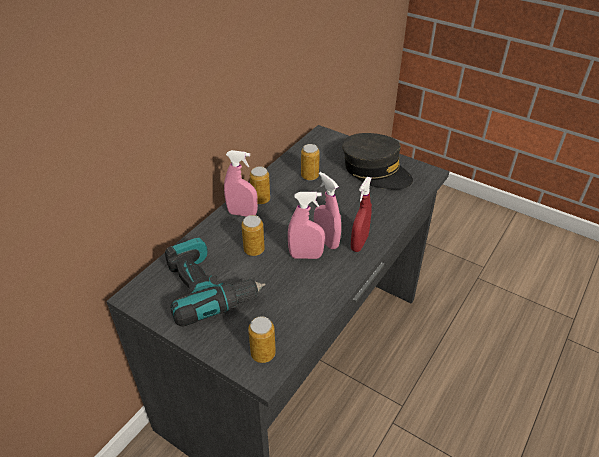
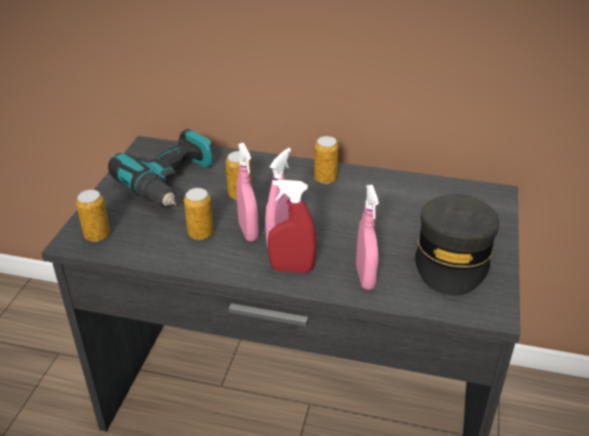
camera: 70 degrees right, 5 degrees down
(242, 213) = (294, 173): pink spray bottle -> pink spray bottle (365, 278)
(309, 176) = (396, 203): can -> can (200, 234)

